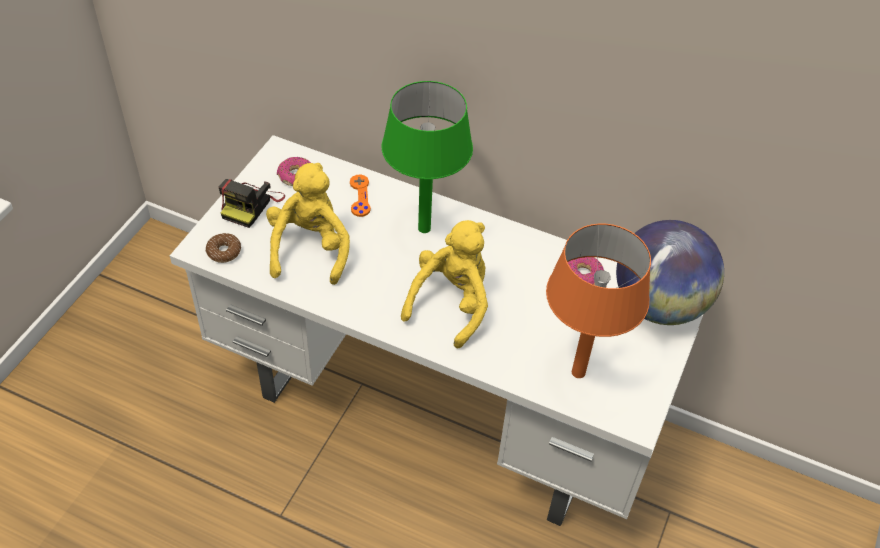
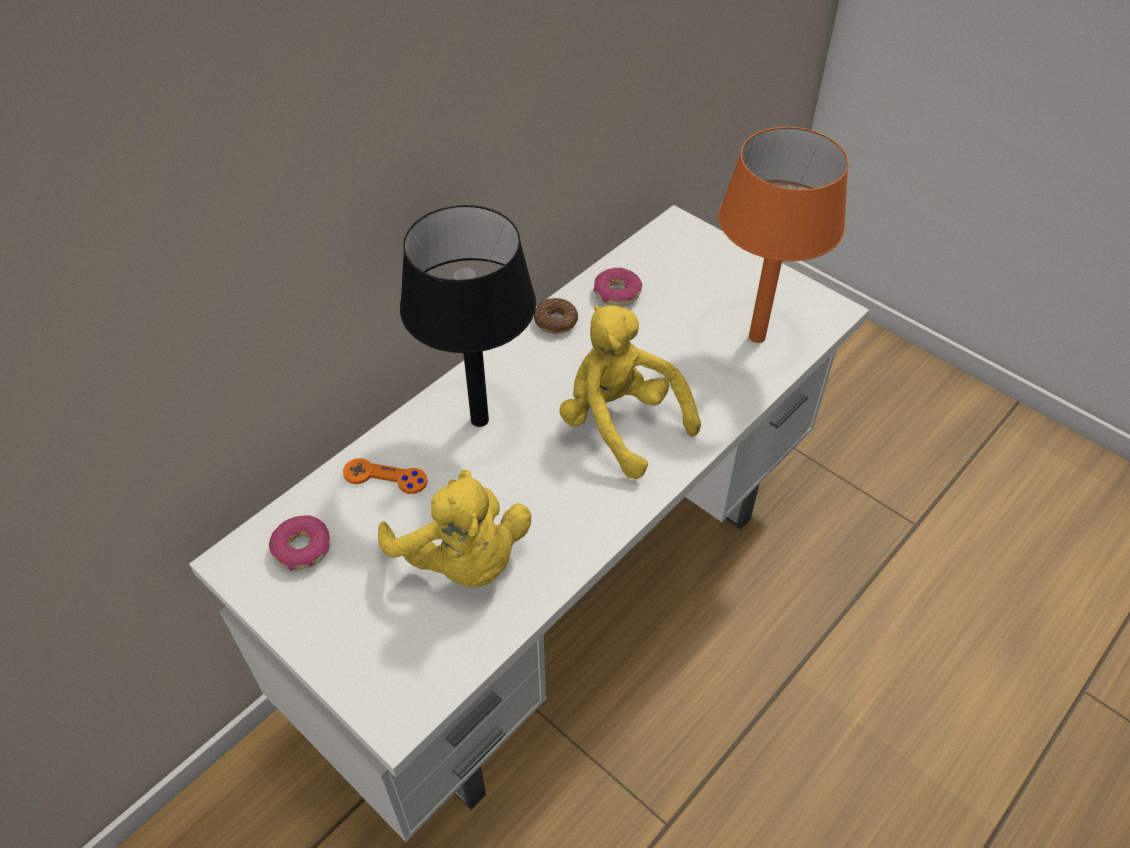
camera: 70 degrees left, 0 degrees up
(224, 252) = (420, 680): donut -> donut (555, 321)
(251, 205) = (335, 622): camera -> none
(310, 248) = (462, 560): yellow plush toy -> yellow plush toy turned 150 degrees counterclockwise
(423, 229) = (480, 420): green table lamp -> black table lamp
(659, 305) = (680, 247): globe -> none

